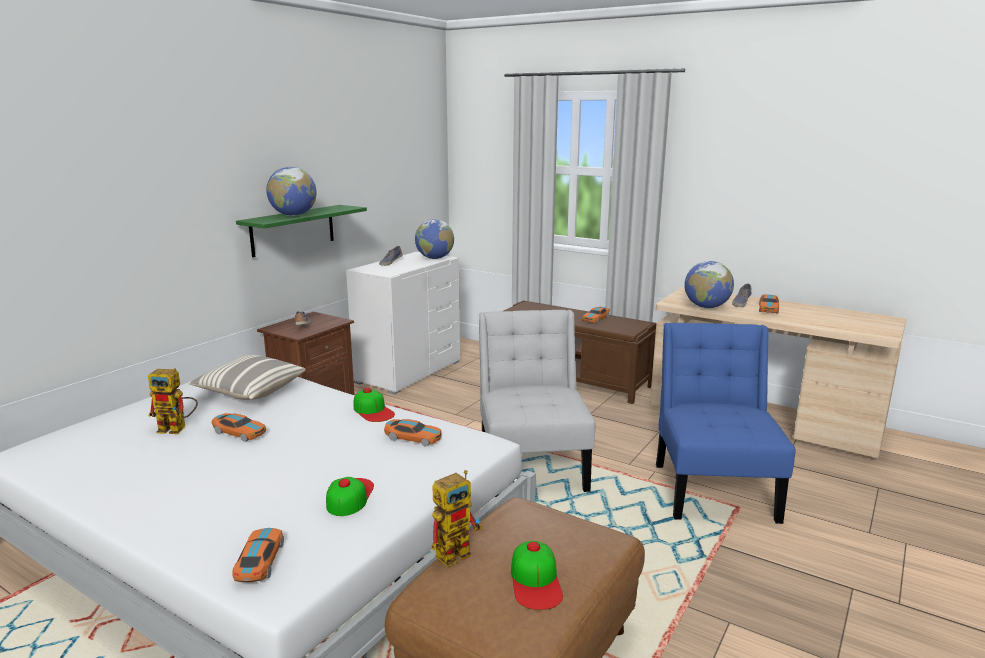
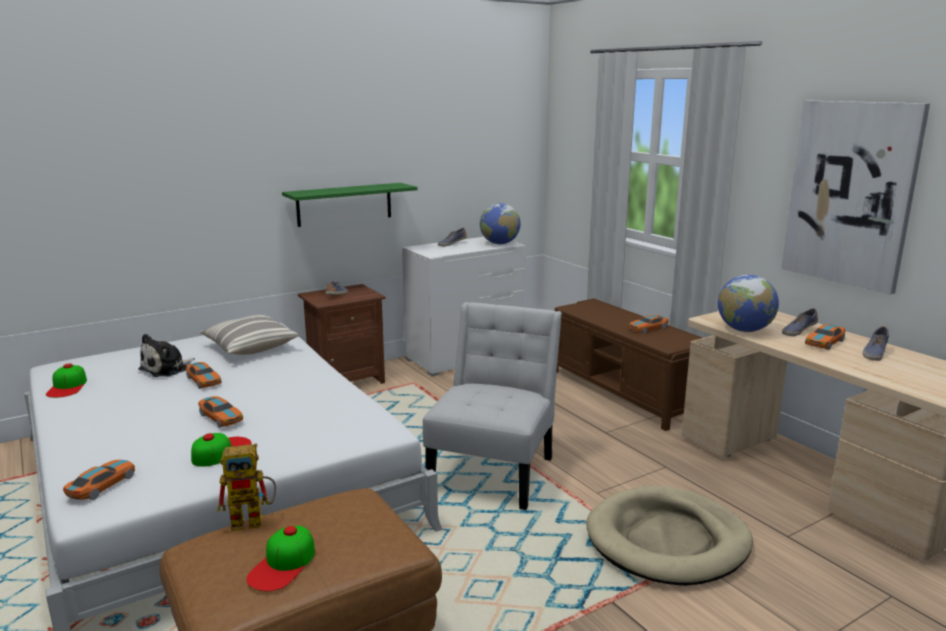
camera: 25 degrees right, 0 degrees up
(178, 429) = (167, 369): toy robot -> plush toy
(293, 215) = (336, 190): globe -> none
(373, 411) = (326, 382): cap -> cap (67, 386)
(413, 438) = (329, 413): toy car -> toy car (221, 417)
(713, 488) = (667, 541): blue chair -> beige dog bed
(765, 190) = (850, 194): none -> picture
(807, 311) = (874, 353): none -> shoe

